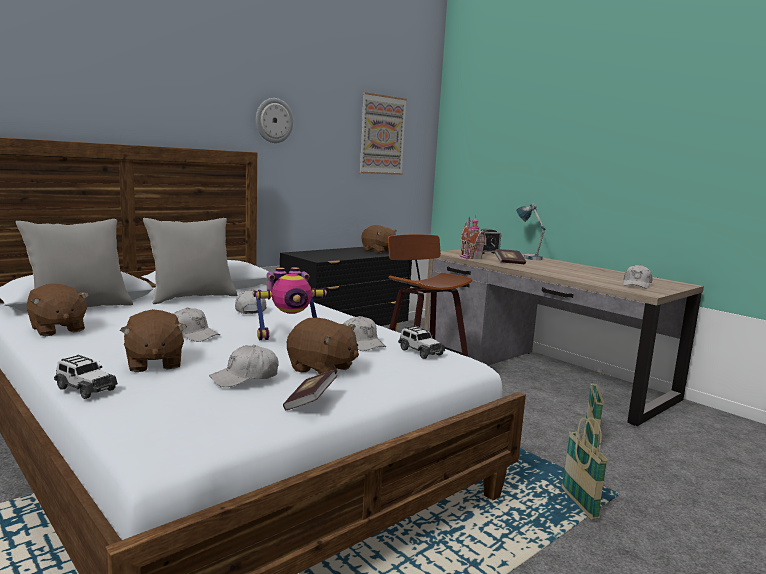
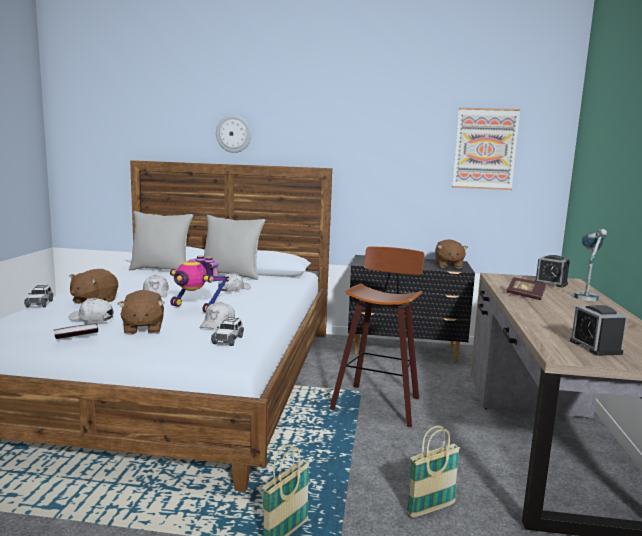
camera: 50 degrees right, 0 degrees up
(57, 329) = (120, 277): brown plush toy -> none
(274, 120) = (356, 141): wall clock -> wall clock (233, 134)
(469, 257) = (502, 283): toy house -> none
(636, 284) = (595, 347): white cap -> alarm clock

